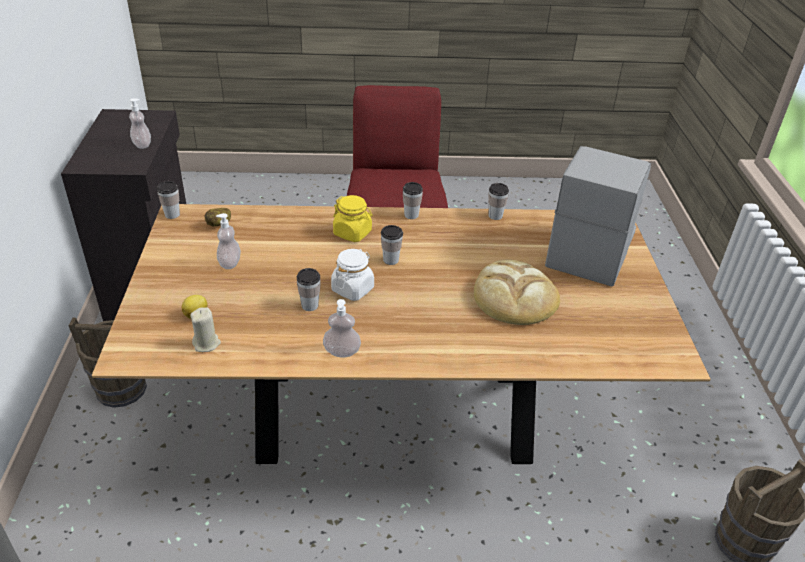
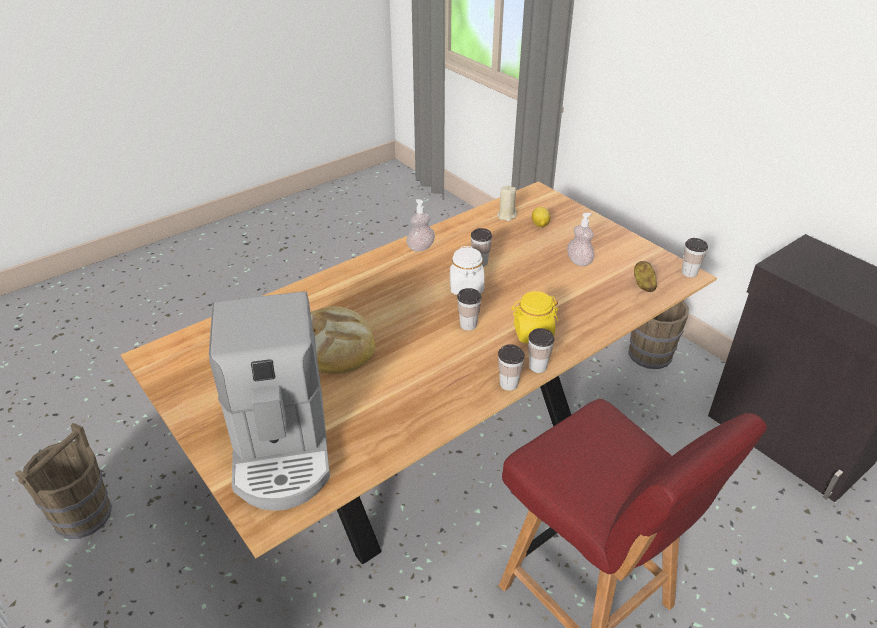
camera: 145 degrees right, 0 degrees up
(142, 145) = (829, 288): soap dispenser -> none
(495, 216) = (423, 435): cup -> cup (538, 367)

